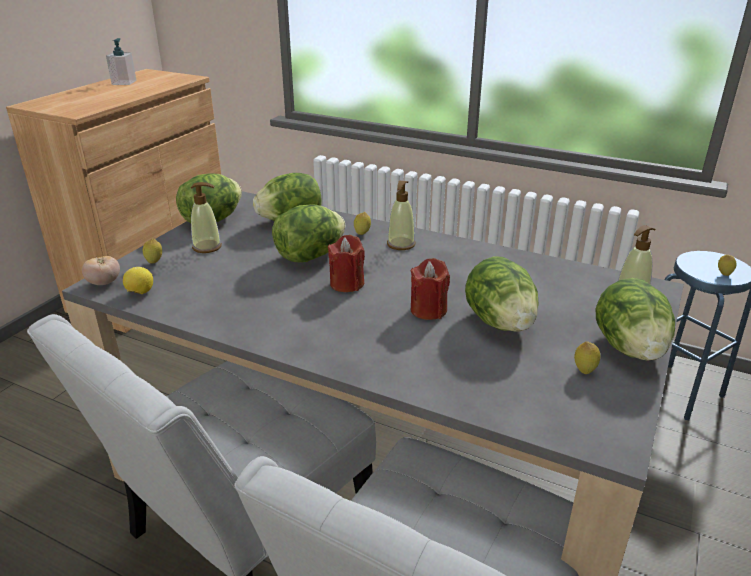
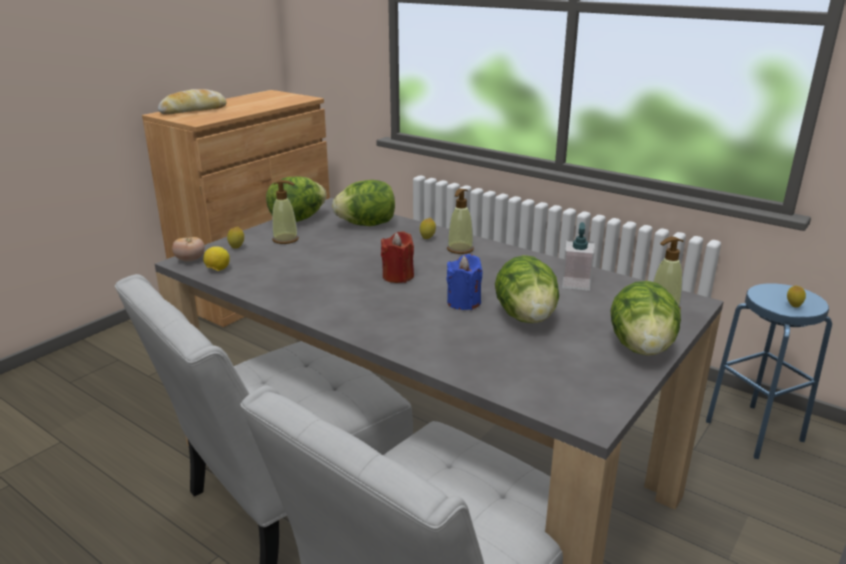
camera: 10 degrees right, 5 degrees down
(66, 98) = (193, 110): none -> bread
(124, 82) = (247, 100): soap dispenser -> soap dispenser (576, 283)
(309, 256) = (373, 253): lettuce -> none
(428, 310) = (464, 302): red candle -> blue candle
(584, 371) = (589, 361): lemon -> none

